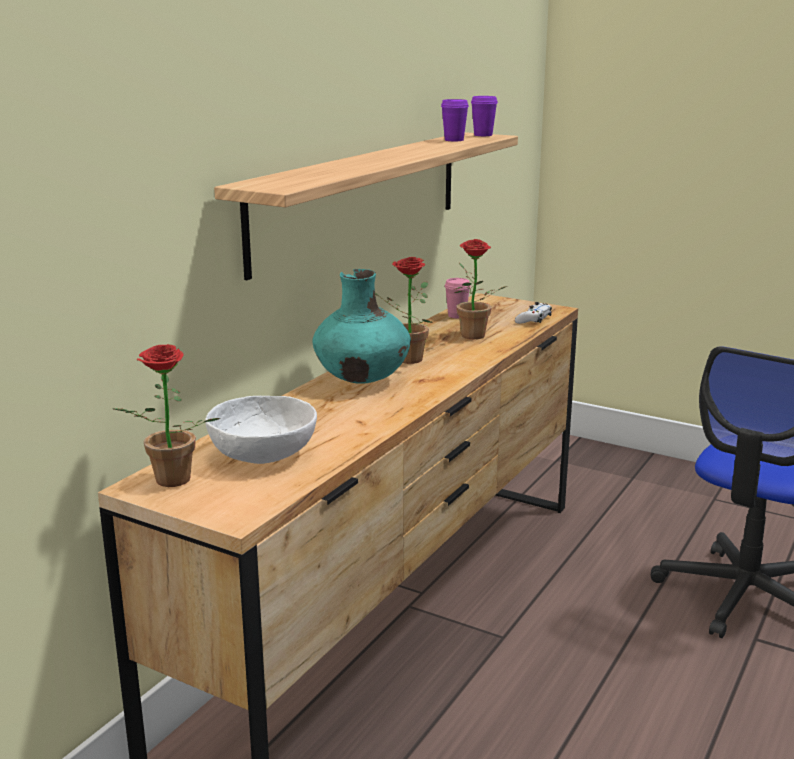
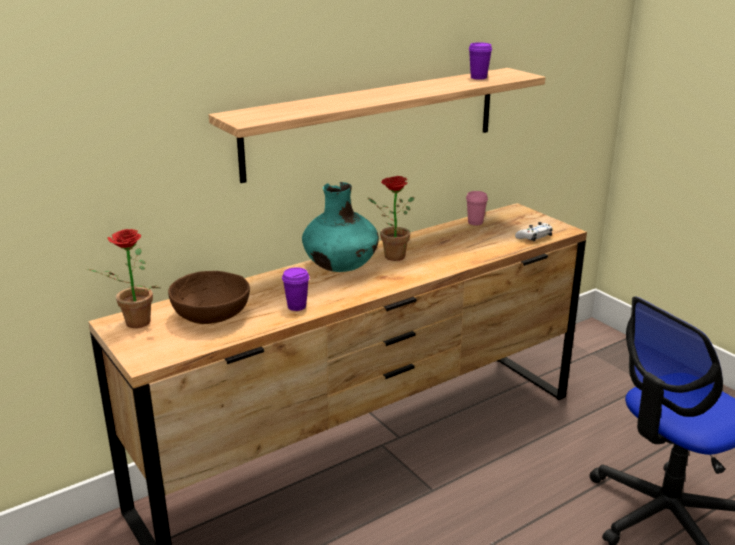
camera: 25 degrees right, 5 degrees up
(264, 454) = (211, 316): white bowl -> brown bowl
(473, 337) = (466, 245): potted plant -> none
(483, 135) = (515, 73): purple cup -> purple cup (297, 306)

